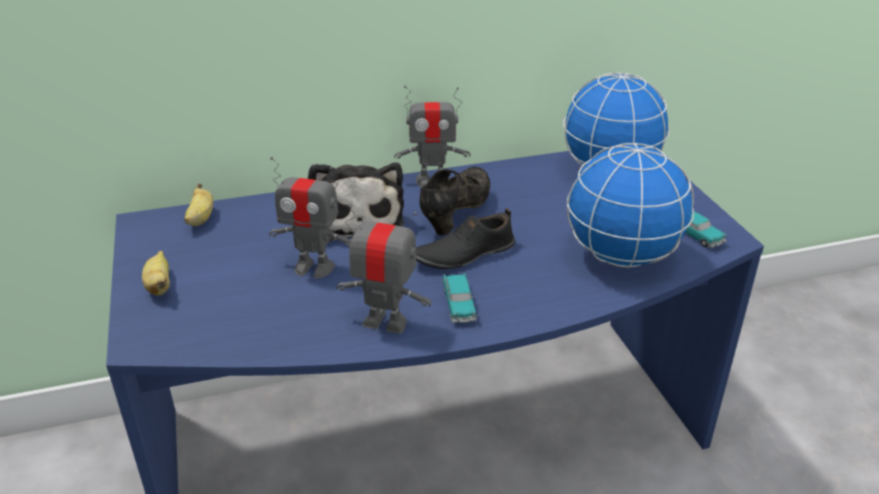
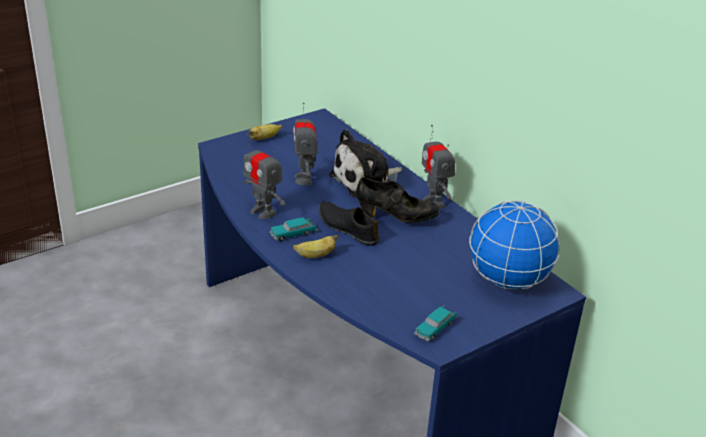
camera: 70 degrees right, 0 degrees up
(200, 219) = (334, 133): banana -> banana (315, 255)
(385, 323) = (263, 211): toy robot -> toy robot turned 135 degrees clockwise
(622, 257) = (381, 294): globe -> none

